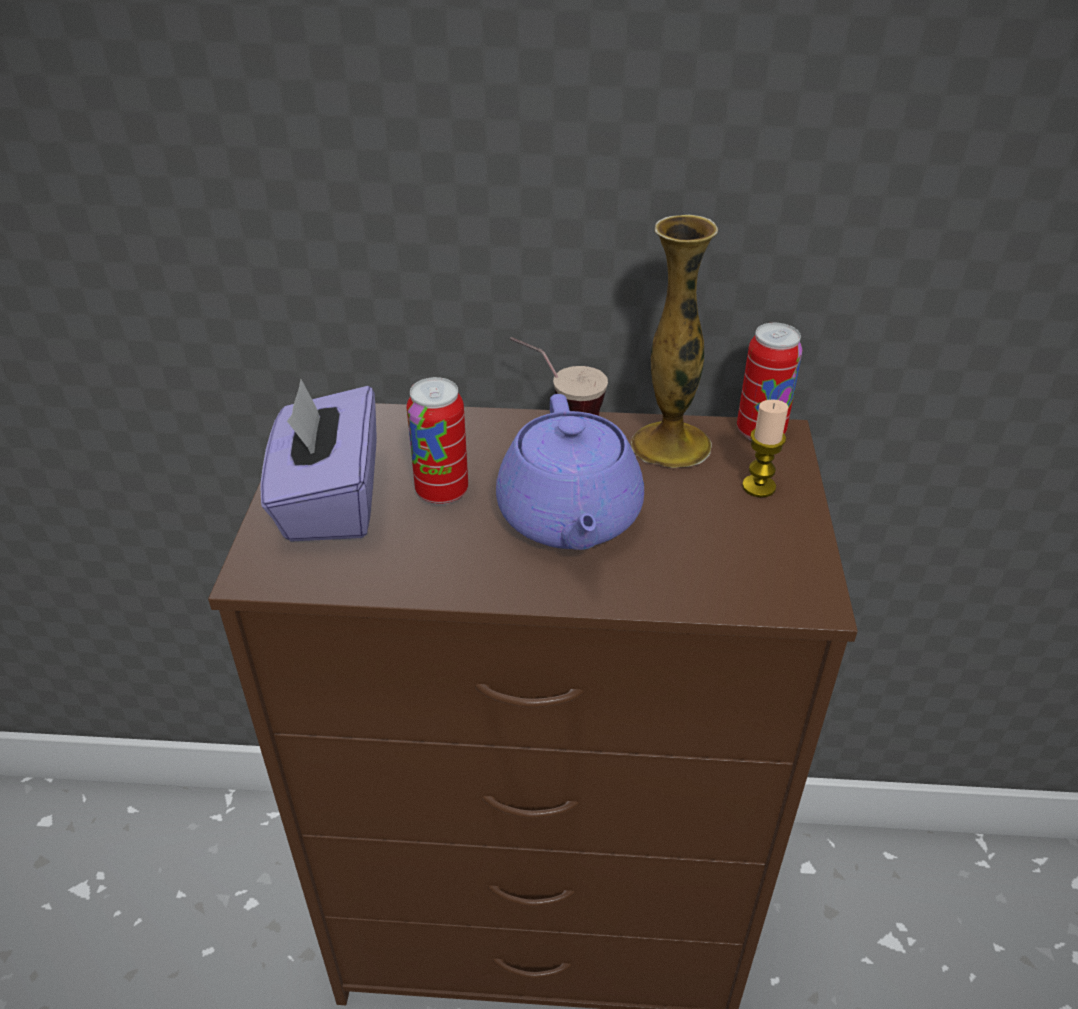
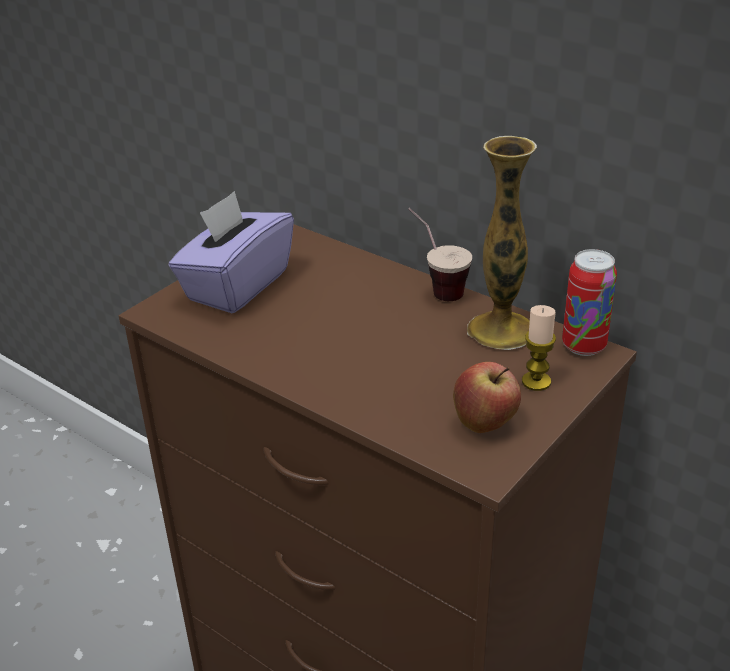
camera: 35 degrees right, 5 degrees down
(442, 492) = (309, 304): can -> none
(569, 518) = (373, 351): purple teapot -> none
(761, 552) = (485, 424): none -> apple

